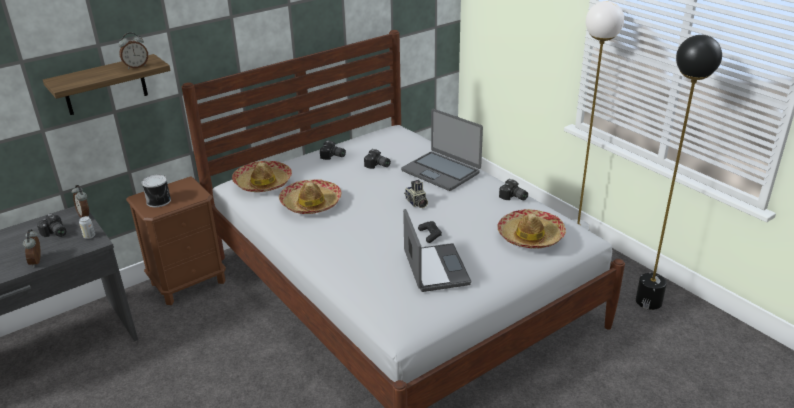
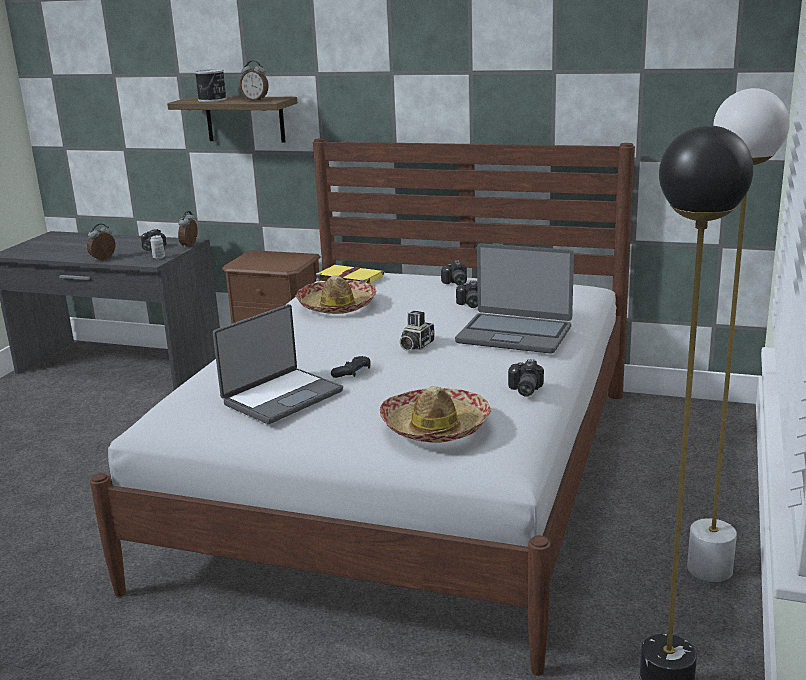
camera: 55 degrees right, 10 degrees down
(159, 201) = (257, 260): can -> can (213, 100)
(262, 183) = (348, 278): hat -> yellow book
(441, 171) = (514, 334): laptop -> laptop turned 75 degrees counterclockwise

